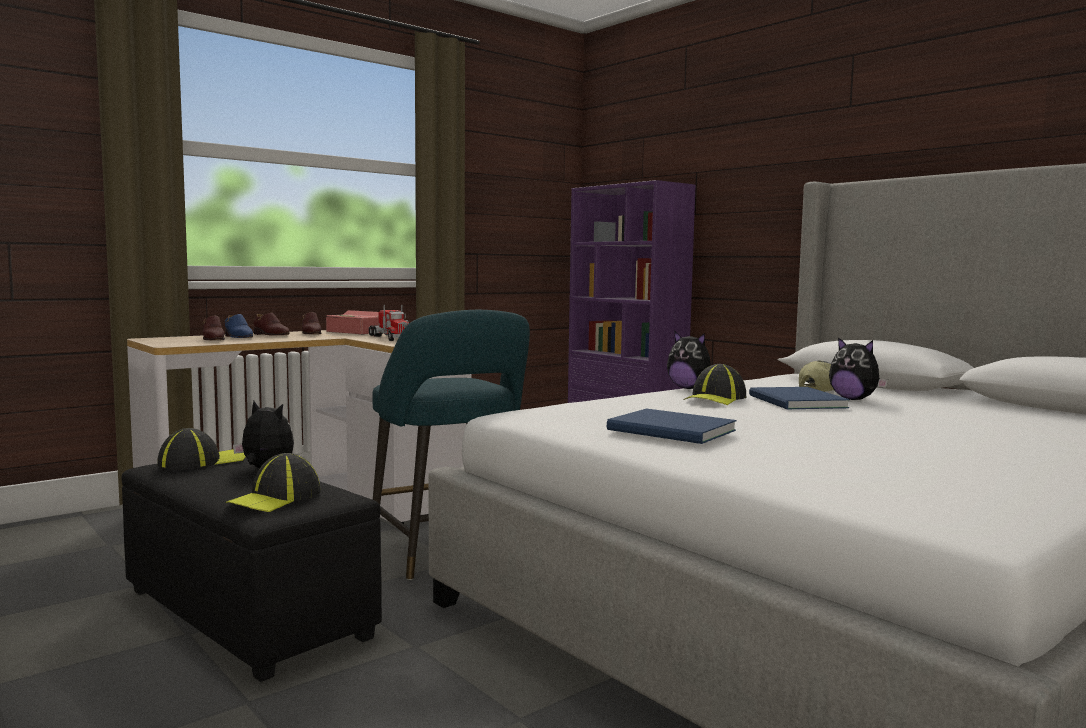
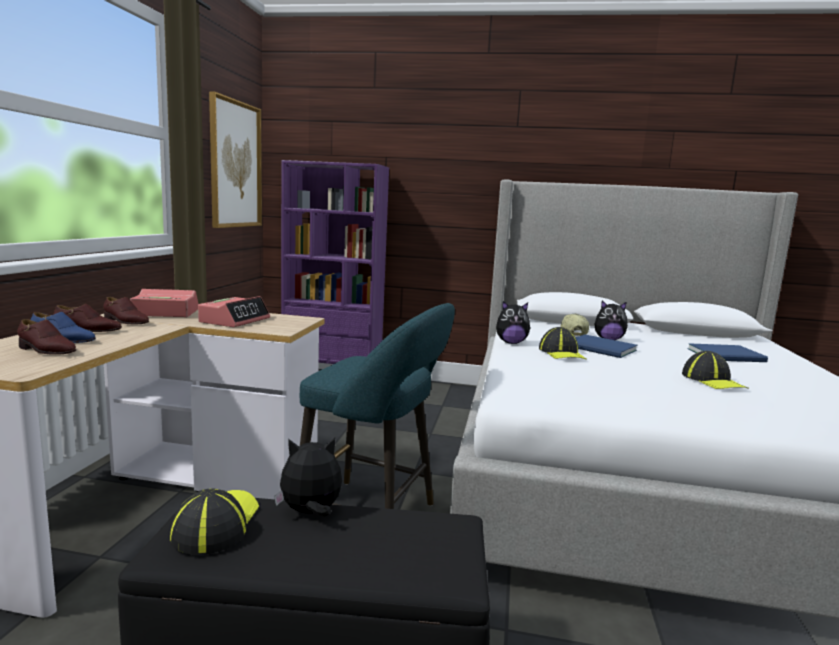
camera: 40 degrees left, 5 degrees up
(275, 498) = (420, 551): cap -> cap (713, 381)
(390, 338) = (235, 320): toy truck -> alarm clock
(530, 198) = (235, 165): none -> picture
(673, 431) = (657, 398): blue book -> blue book (728, 356)

